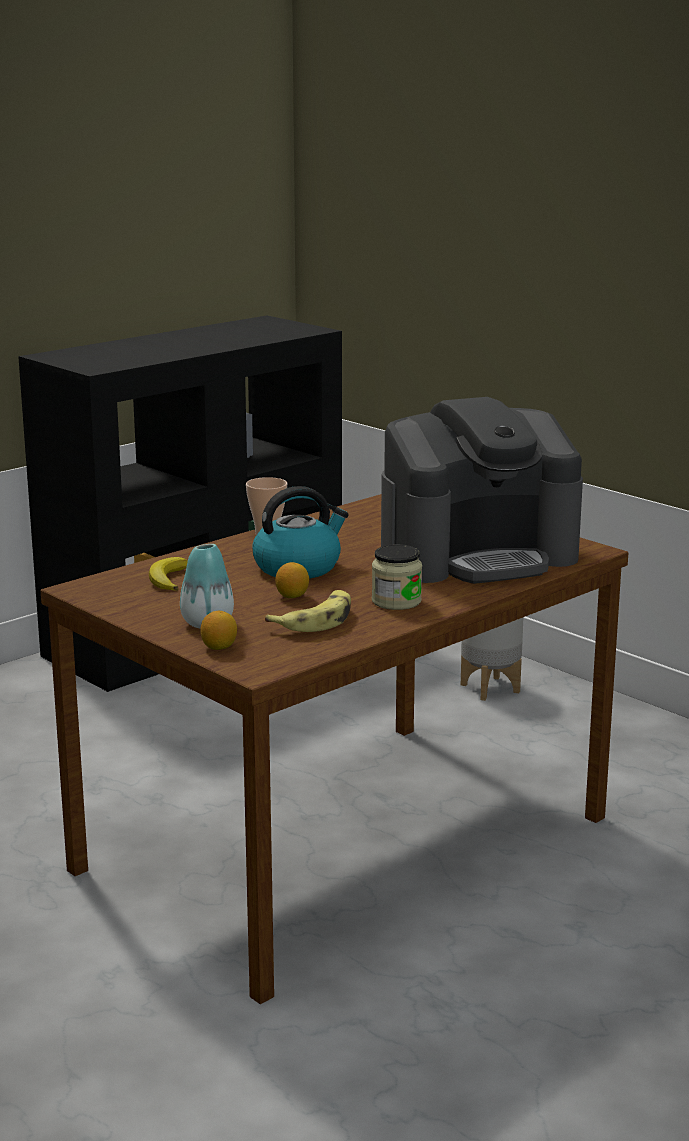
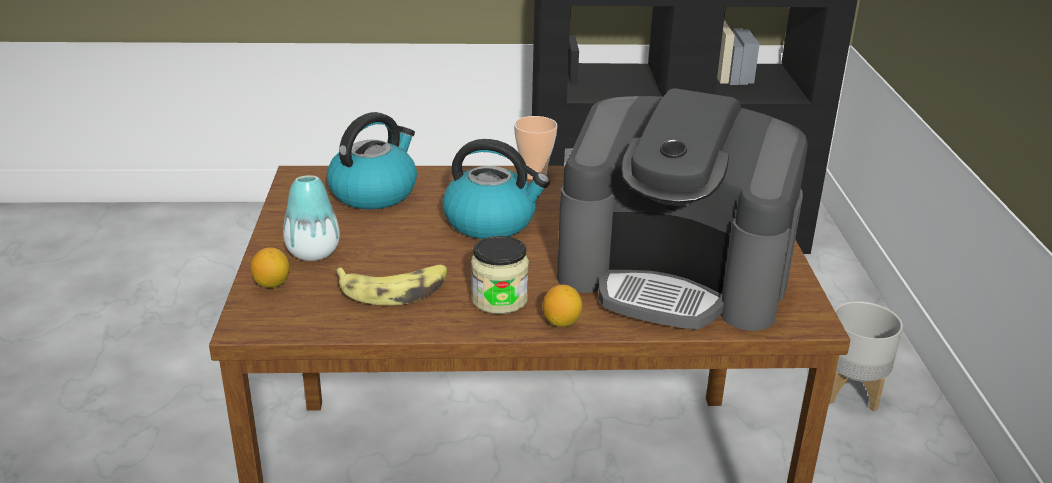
camera: 40 degrees right, 10 degrees up
(168, 579) = (374, 192): banana -> kettle
(292, 596) = (427, 253): lemon -> lemon (561, 322)

